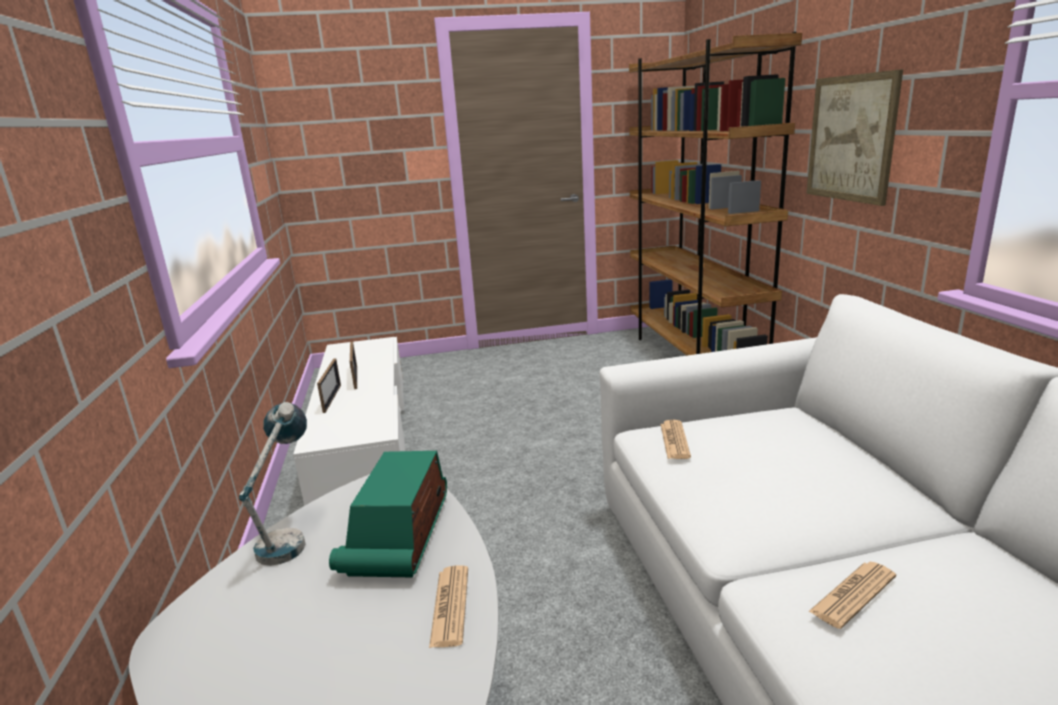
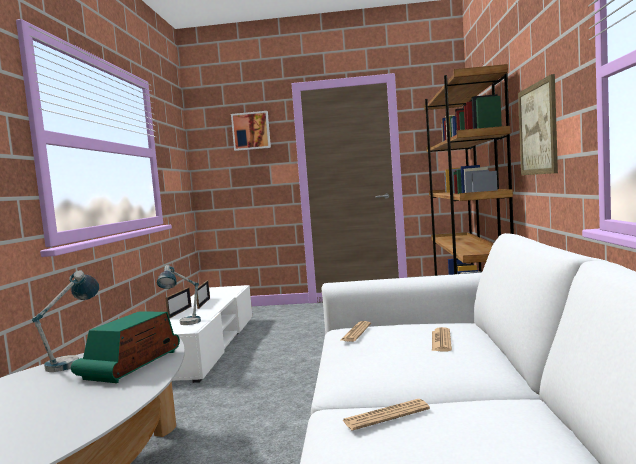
camera: 15 degrees right, 15 degrees down
(360, 424) = (183, 324): none -> table lamp
(372, 95) = (251, 131): none -> picture
(450, 606) = (122, 397): newspaper -> newspaper (441, 340)

